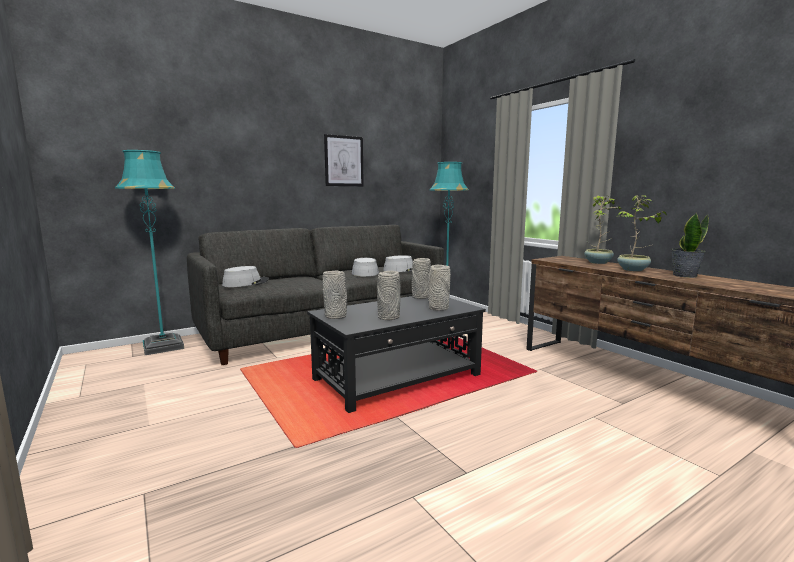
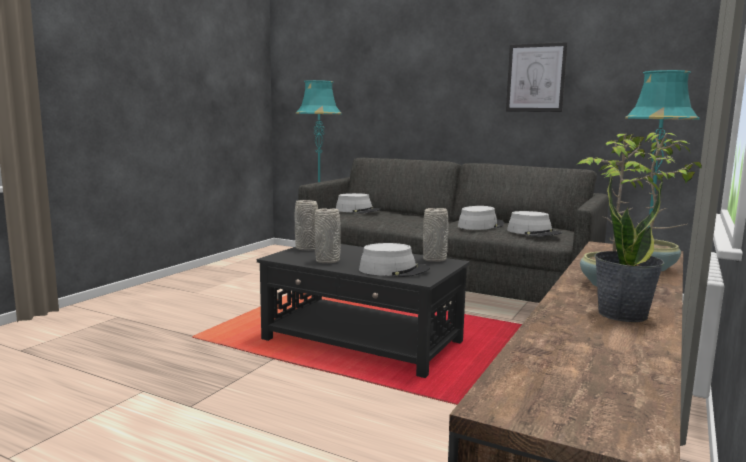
camera: 60 degrees right, 0 degrees up
(438, 308) = (394, 270): grey vase -> grey hat

